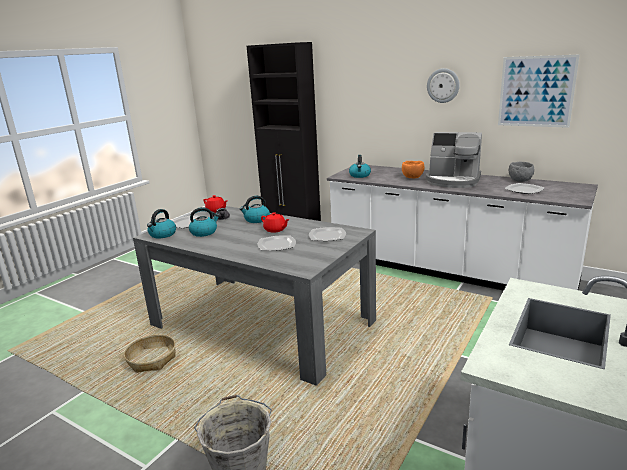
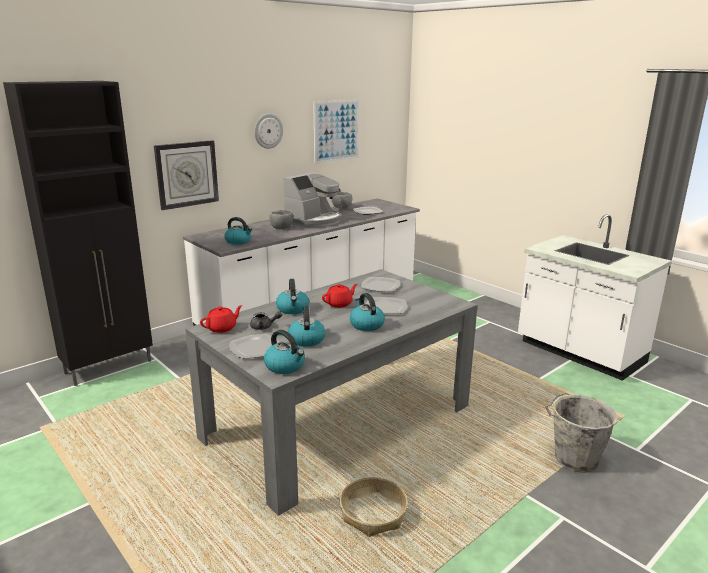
camera: 75 degrees left, 0 degrees up
(237, 244) = (366, 325): none -> kettle
(364, 115) = (187, 174): none -> wall clock
(412, 178) = (282, 228): orange bowl -> grey bowl

